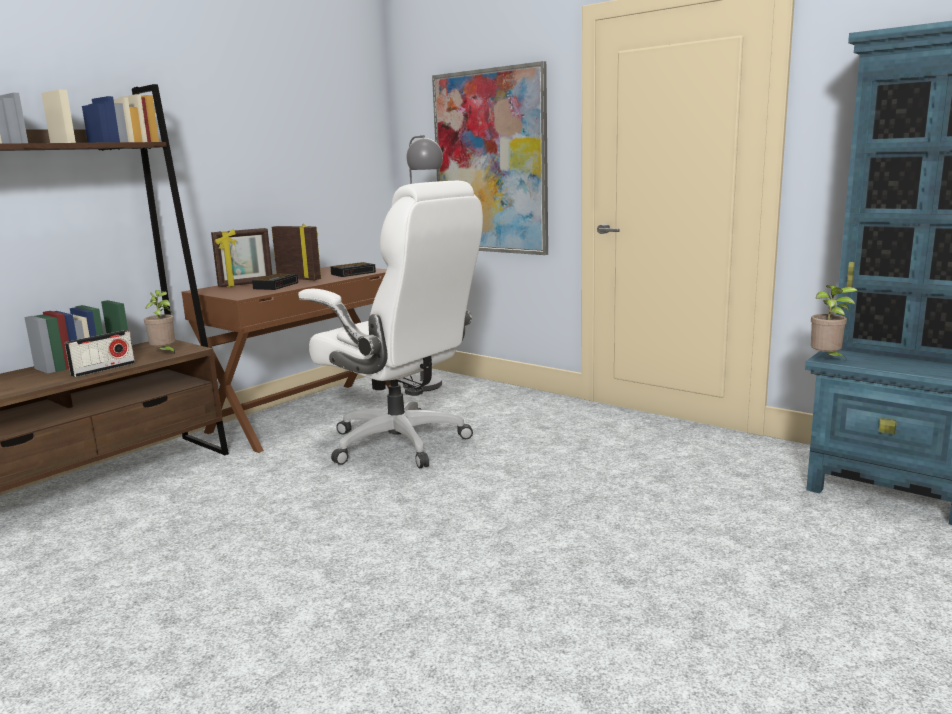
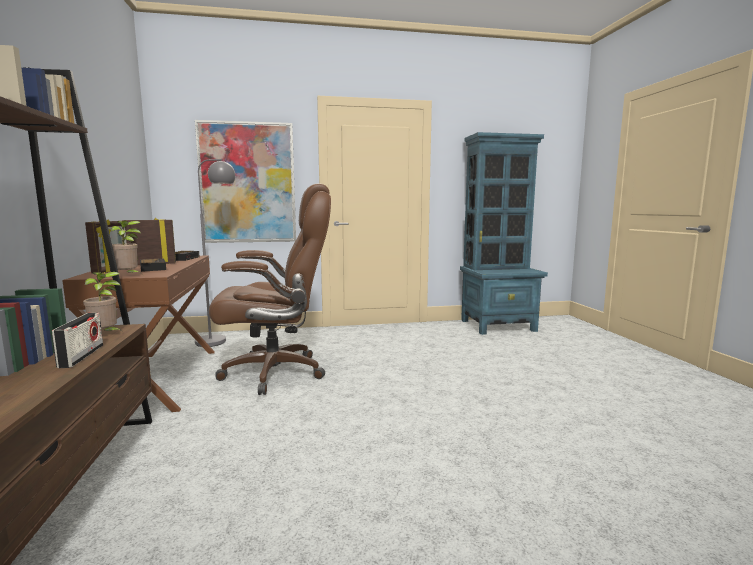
camera: 50 degrees left, 5 degrees down
(400, 444) = (276, 372): white office chair -> brown office chair
(827, 359) = (486, 273): potted plant -> potted plant (128, 276)

